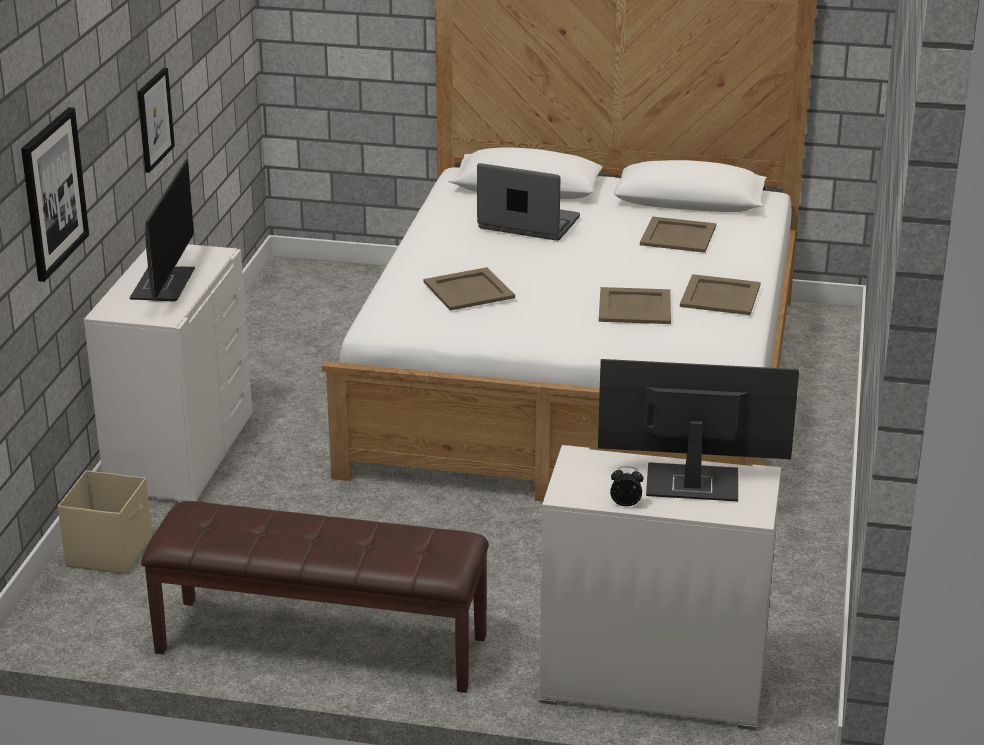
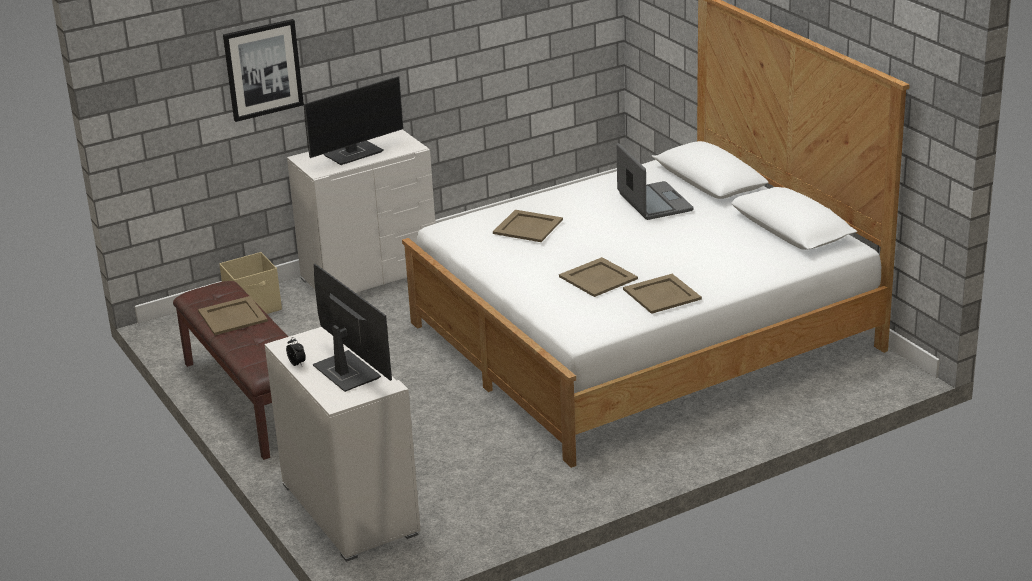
camera: 50 degrees right, 0 degrees up
(154, 119) = (424, 47): picture -> none
(677, 235) = (725, 247): beige tray -> beige tray (232, 316)

